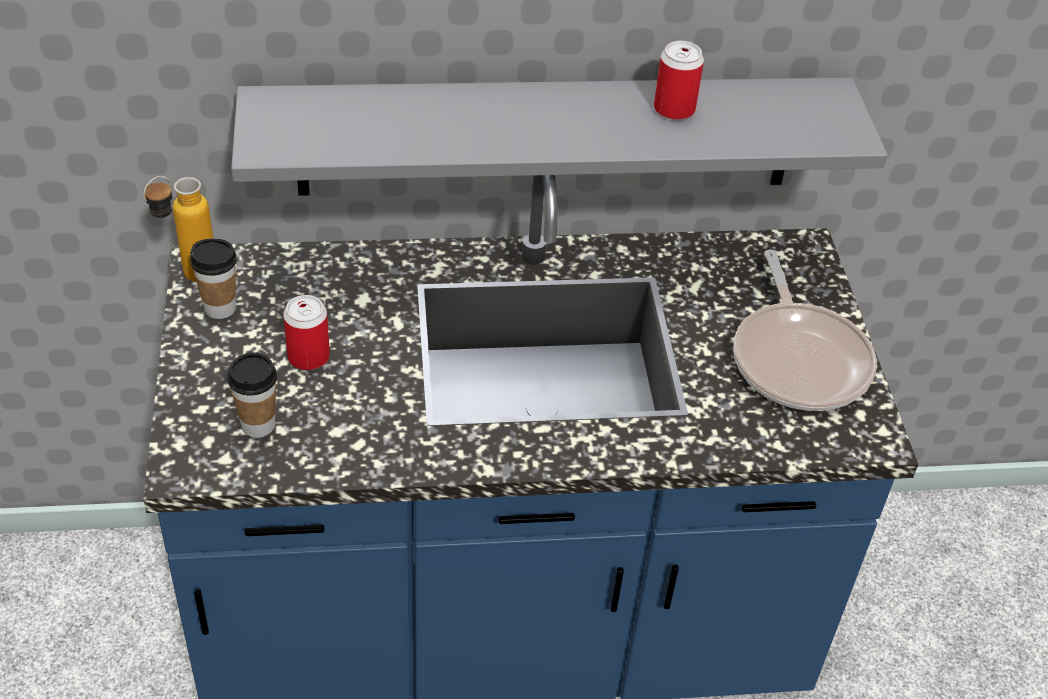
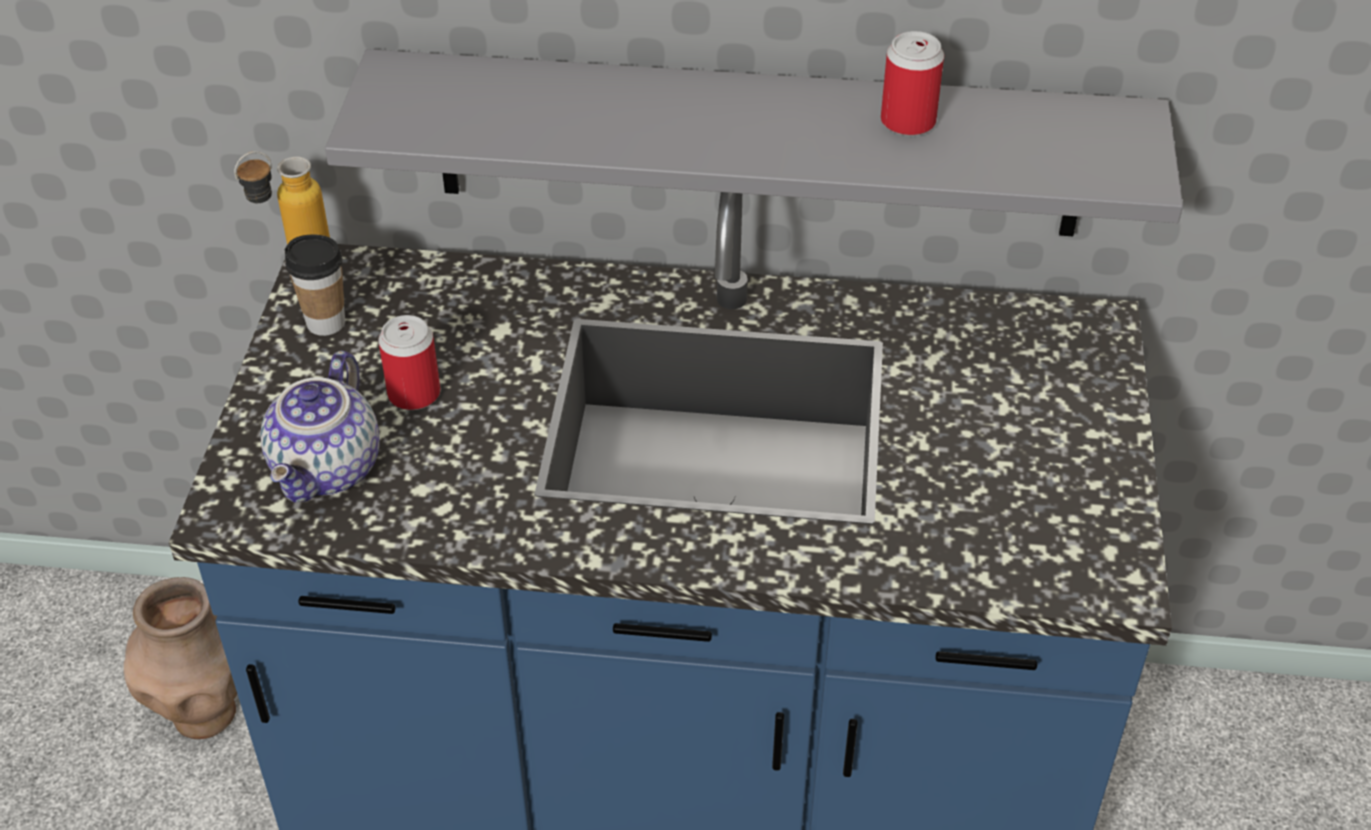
camera: 15 degrees right, 0 degrees up
(106, 635) = (205, 711): none -> brown vase
(258, 425) = (329, 470): cup -> teapot
(798, 359) = (1046, 468): frying pan -> none

